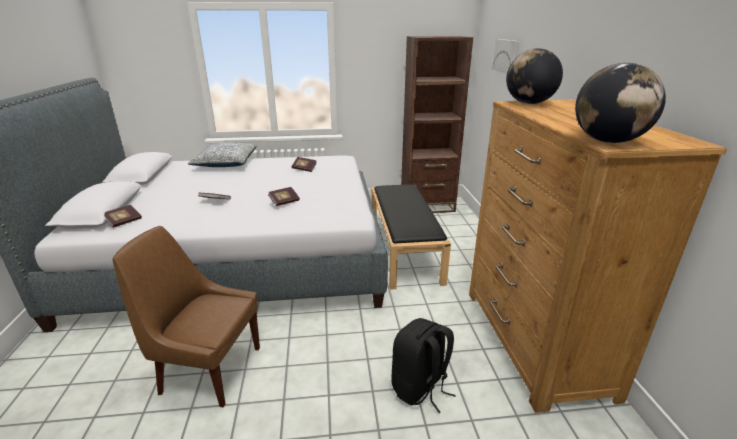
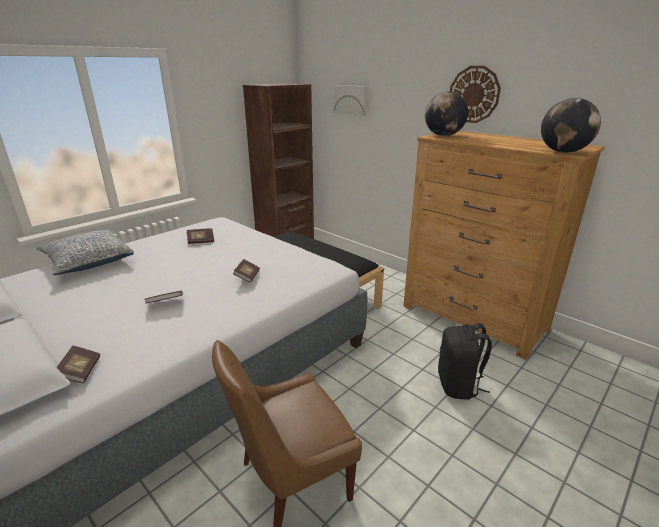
camera: 40 degrees left, 0 degrees up
(599, 55) = (474, 94): none -> wall clock

